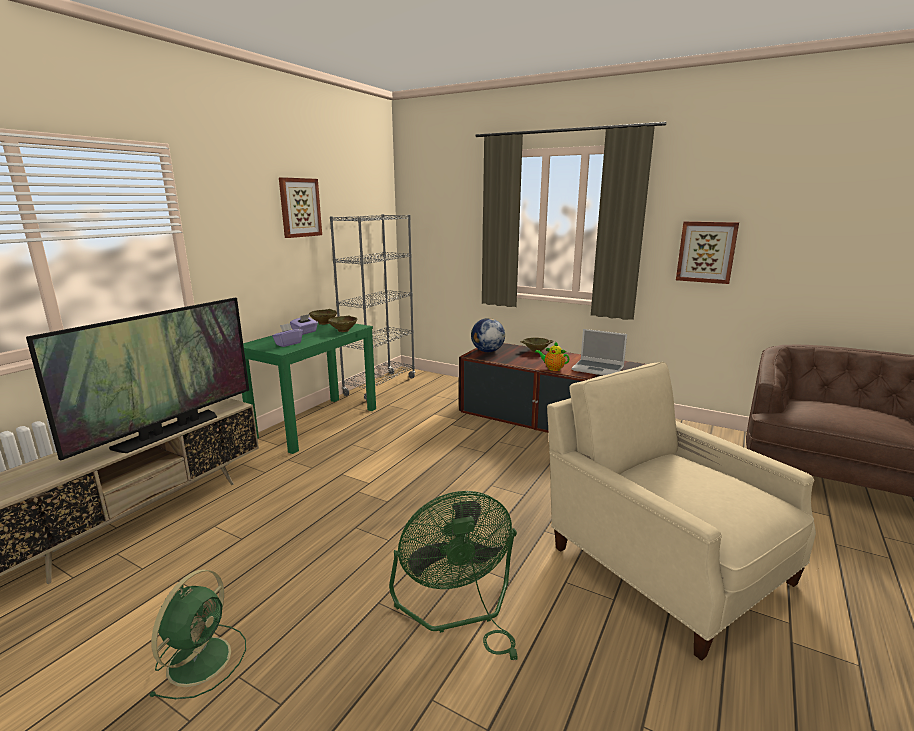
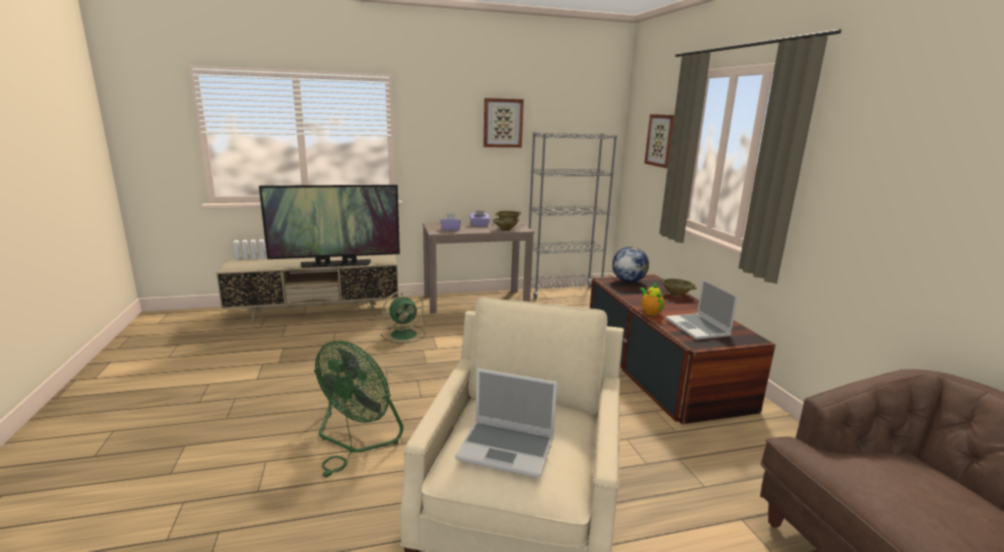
camera: 45 degrees right, 0 degrees up
(201, 658) = (238, 383): green fan -> green fan (405, 334)
(316, 423) = (476, 301): green console table -> brown console table
(706, 252) = (877, 211): picture -> picture (661, 140)
(725, 499) = (507, 449): none -> laptop

